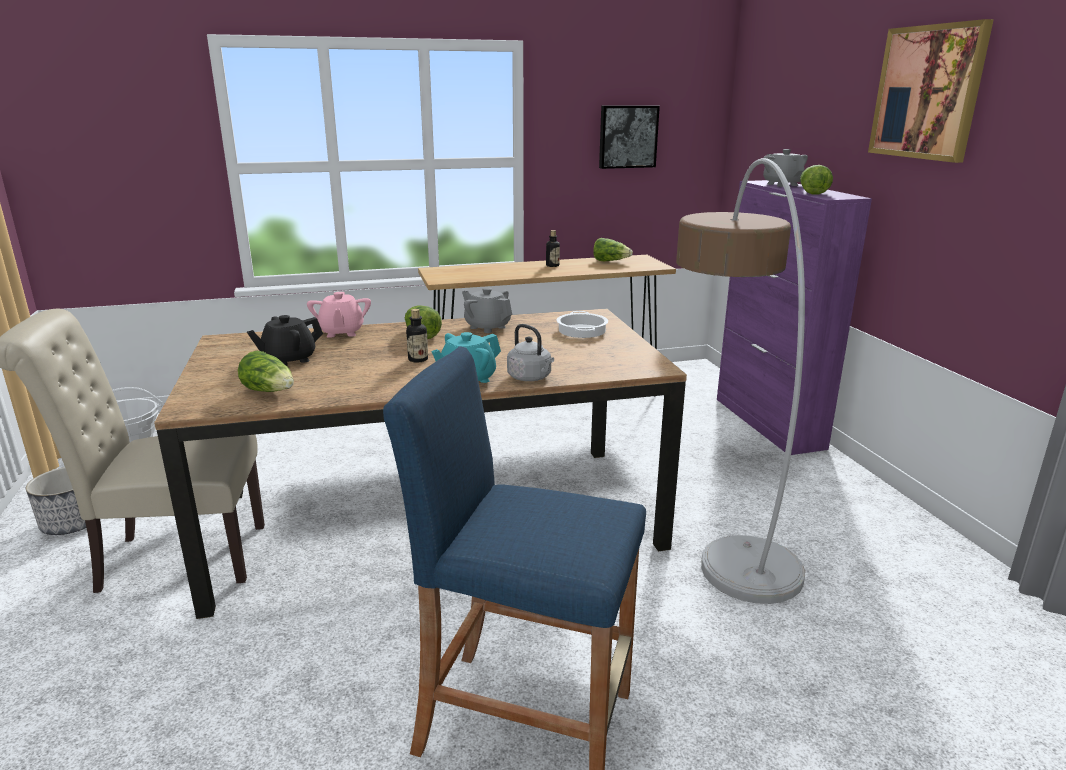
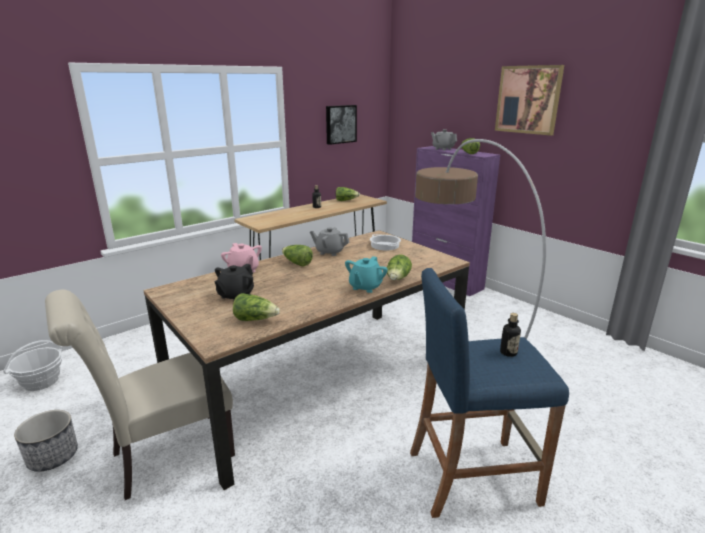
camera: 25 degrees left, 0 degrees up
(418, 359) = (318, 280): bottle -> bottle (508, 352)
(531, 378) = (398, 279): grey kettle -> lettuce

